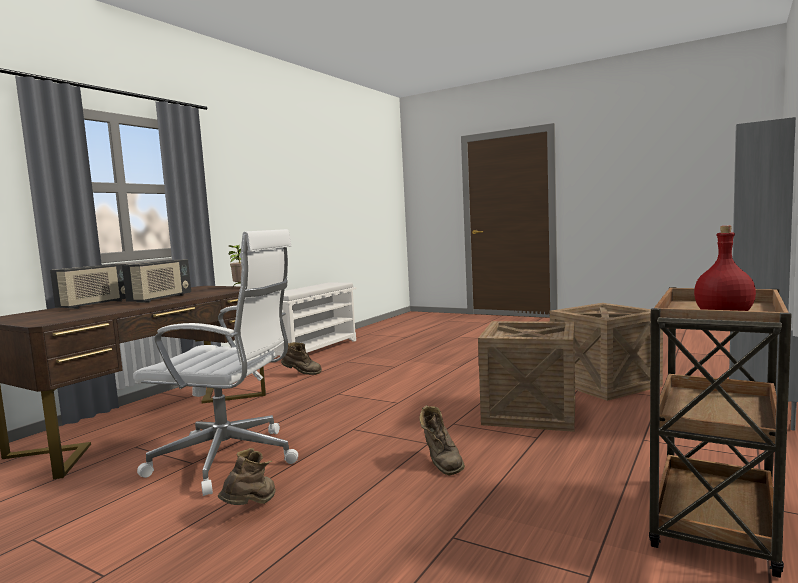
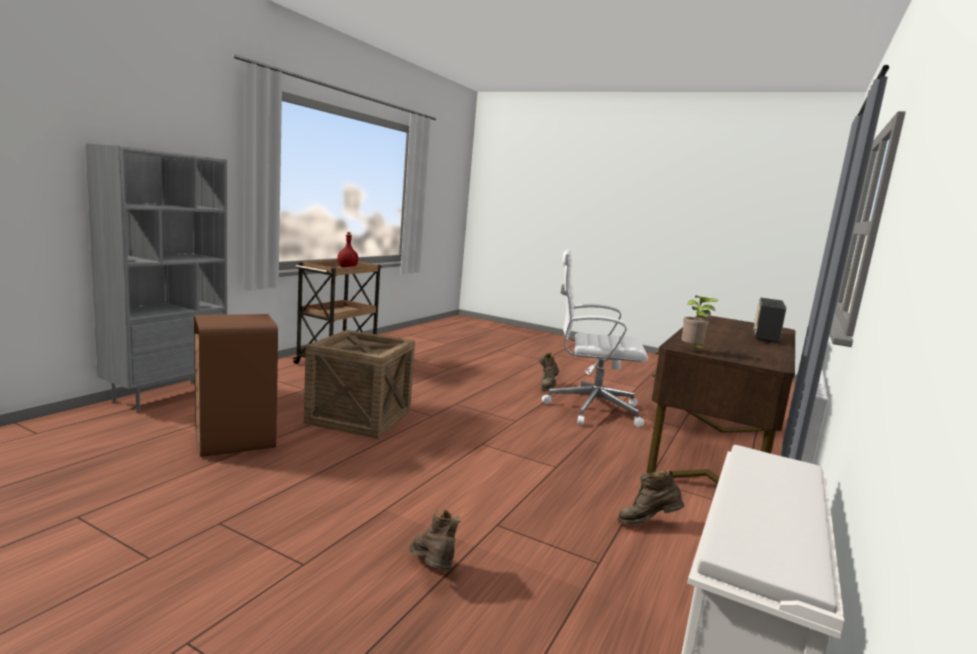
camera: 175 degrees right, 5 degrees up
(160, 299) = (723, 337): radio -> none
(441, 463) = (448, 392): brown boot -> brown boot (432, 569)
(605, 383) = (234, 441): crate -> brown trash can

